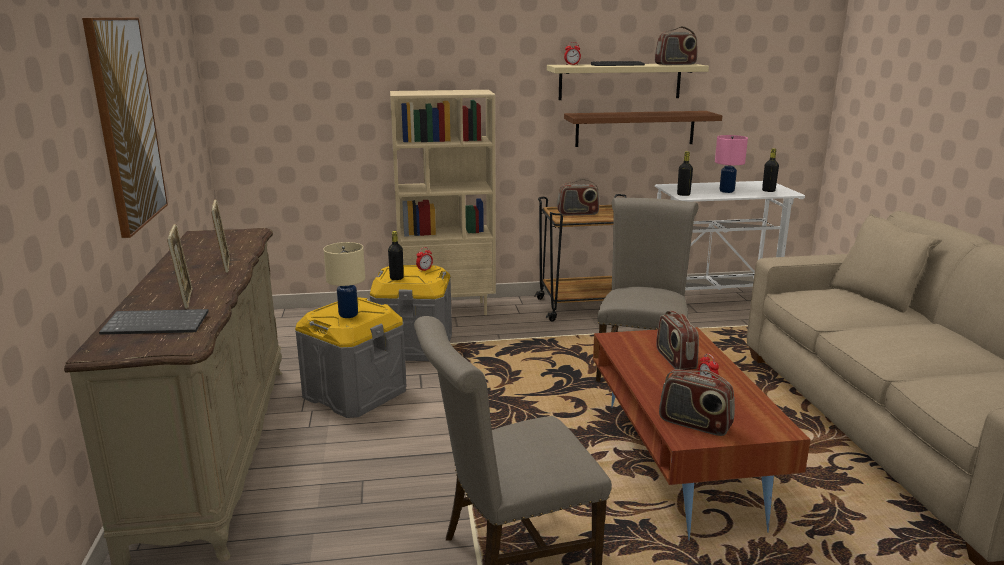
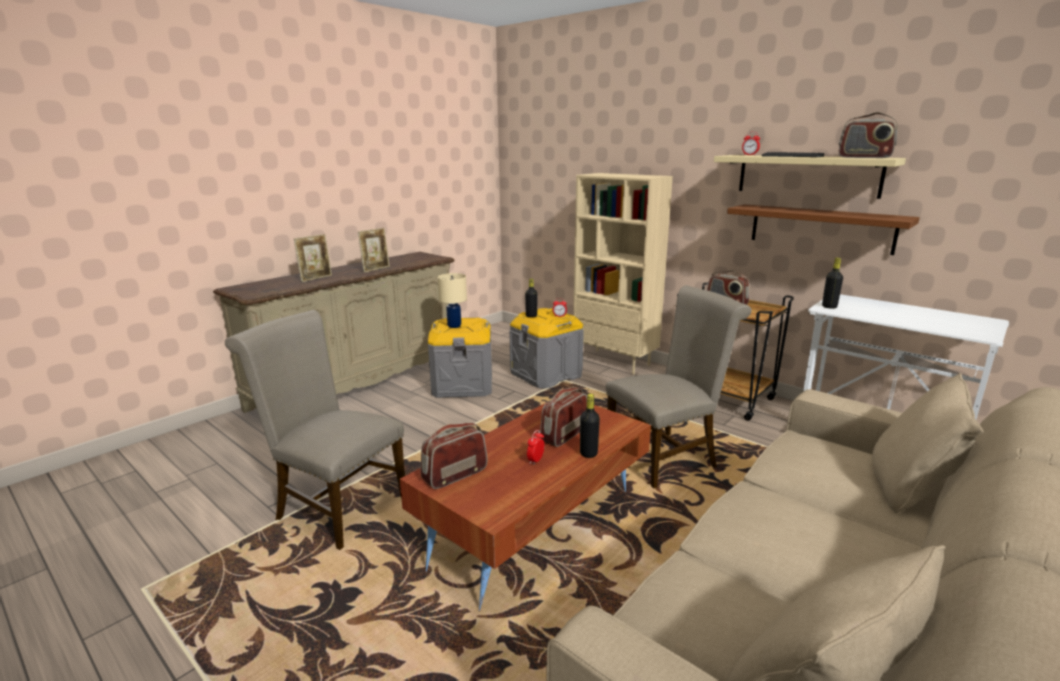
camera: 50 degrees right, 0 degrees up
(126, 123) = (355, 175): picture -> none
(158, 324) = (276, 285): keyboard -> none
(694, 424) = (454, 475): radio -> radio turned 60 degrees clockwise
(727, 191) = (896, 315): pink table lamp -> none
(768, 191) = (959, 327): black bottle -> black bottle (588, 453)

